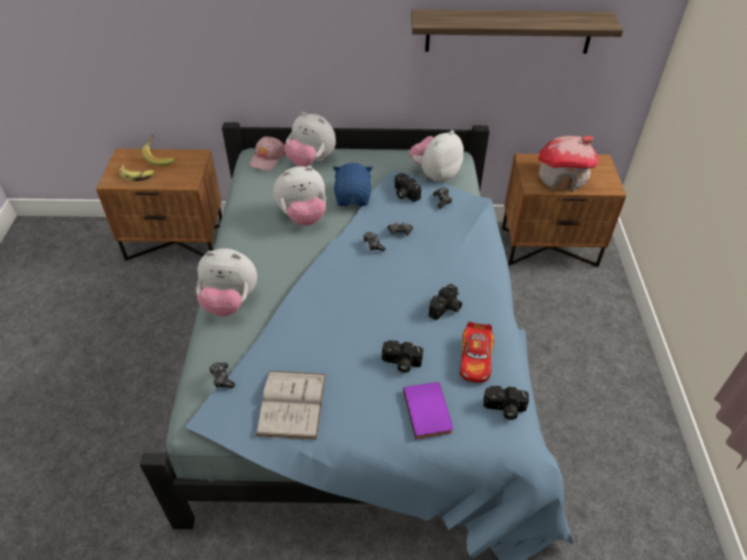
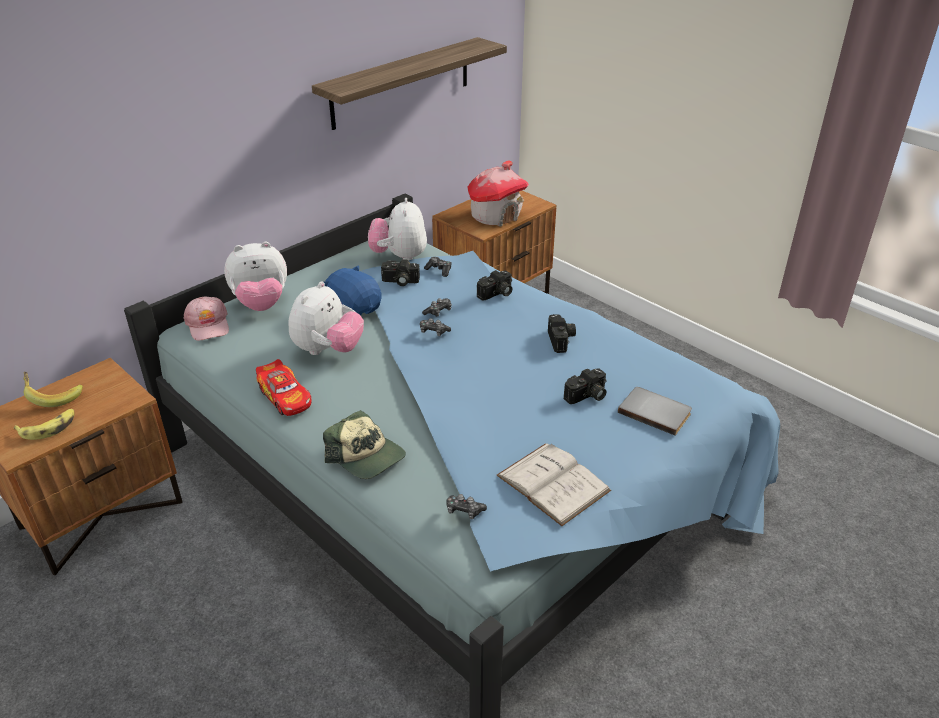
camera: 45 degrees left, 10 degrees down
(229, 302) = (366, 456): plush toy -> cap
(429, 411) = (655, 411): purple book -> grey book
(476, 358) = (632, 358): toy car -> toy car (285, 397)
(504, 409) = (697, 375): camera -> camera (496, 294)

